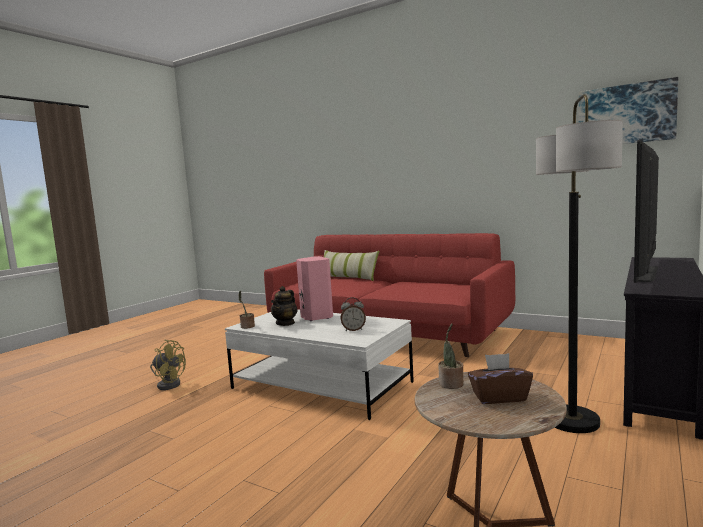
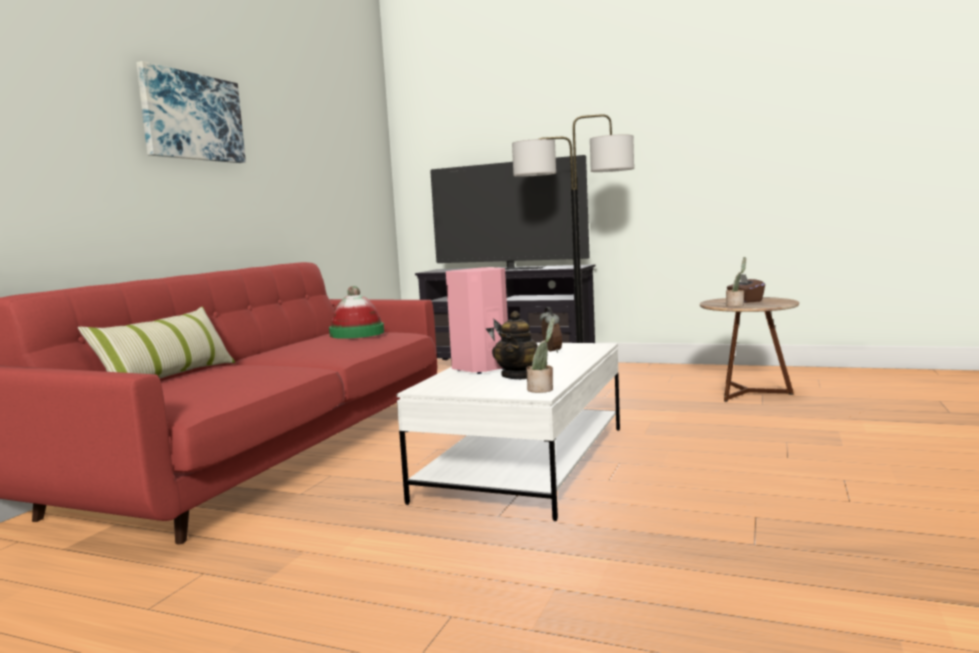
camera: 100 degrees left, 0 degrees up
(168, 384) = (549, 600): yellow fan -> none
(285, 323) = (518, 376): teapot -> teapot turned 90 degrees clockwise
(440, 287) = (357, 333): none -> hat
(625, 114) = (357, 131): picture -> picture (192, 117)

